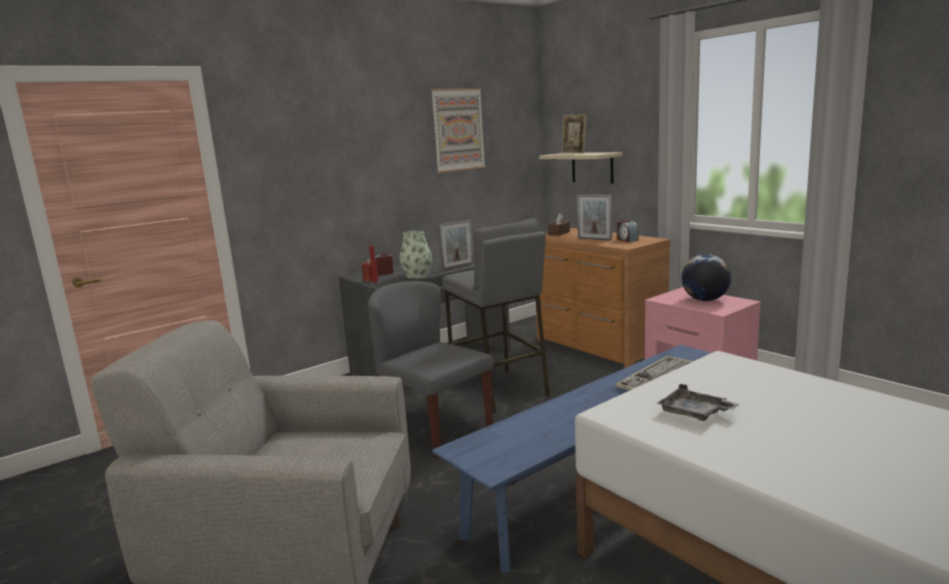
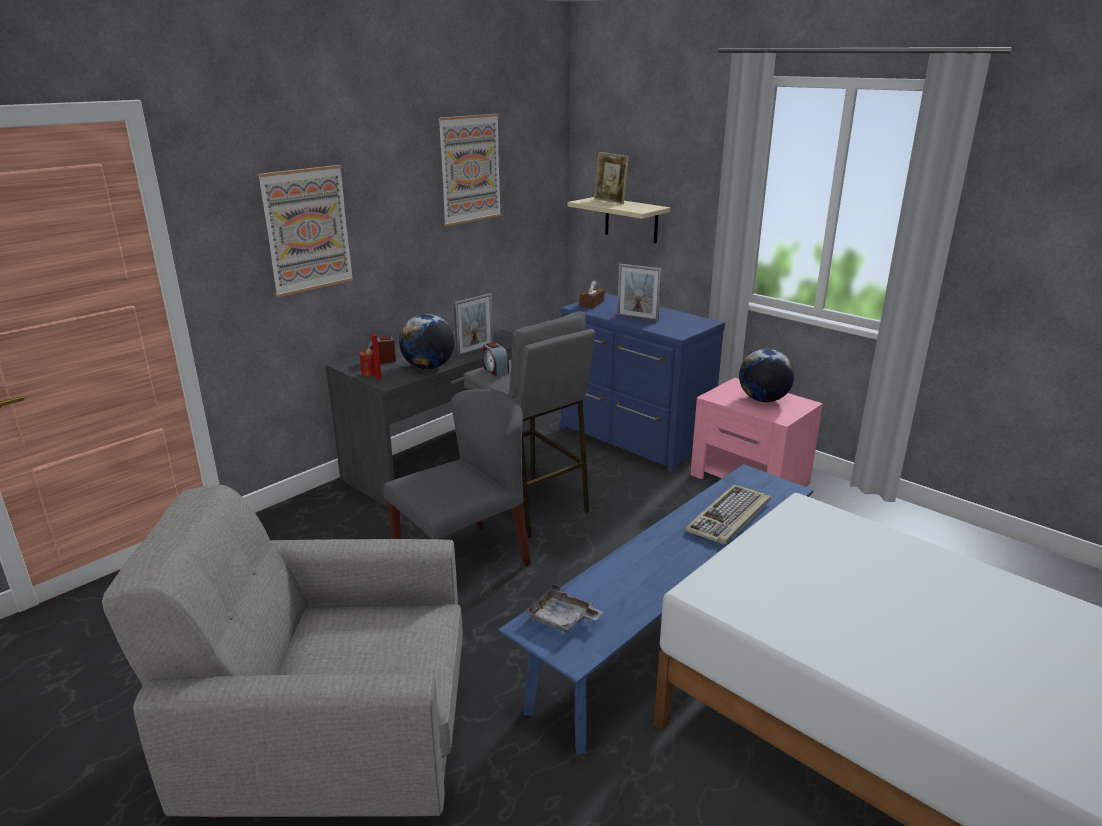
camera: 10 degrees left, 10 degrees up
(325, 169) = (307, 230): none -> picture
(417, 276) = (428, 367): vase -> globe
(434, 429) = (463, 563): grey chair -> grey chair turned 105 degrees clockwise
(597, 347) = (632, 439): brown dresser -> blue dresser
(627, 240) = (676, 321): alarm clock -> alarm clock (495, 370)
(694, 413) = (790, 590): grey tray -> grey tray (562, 619)

